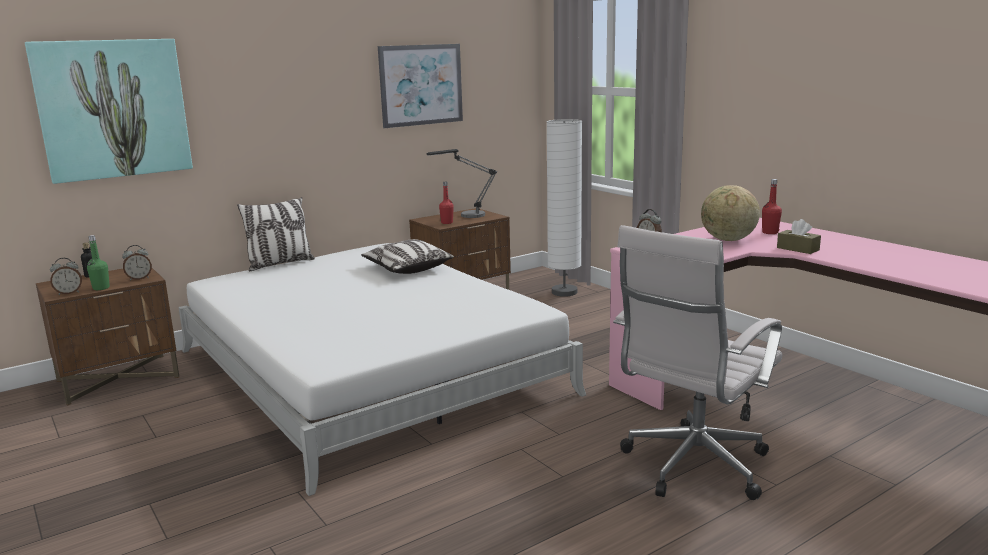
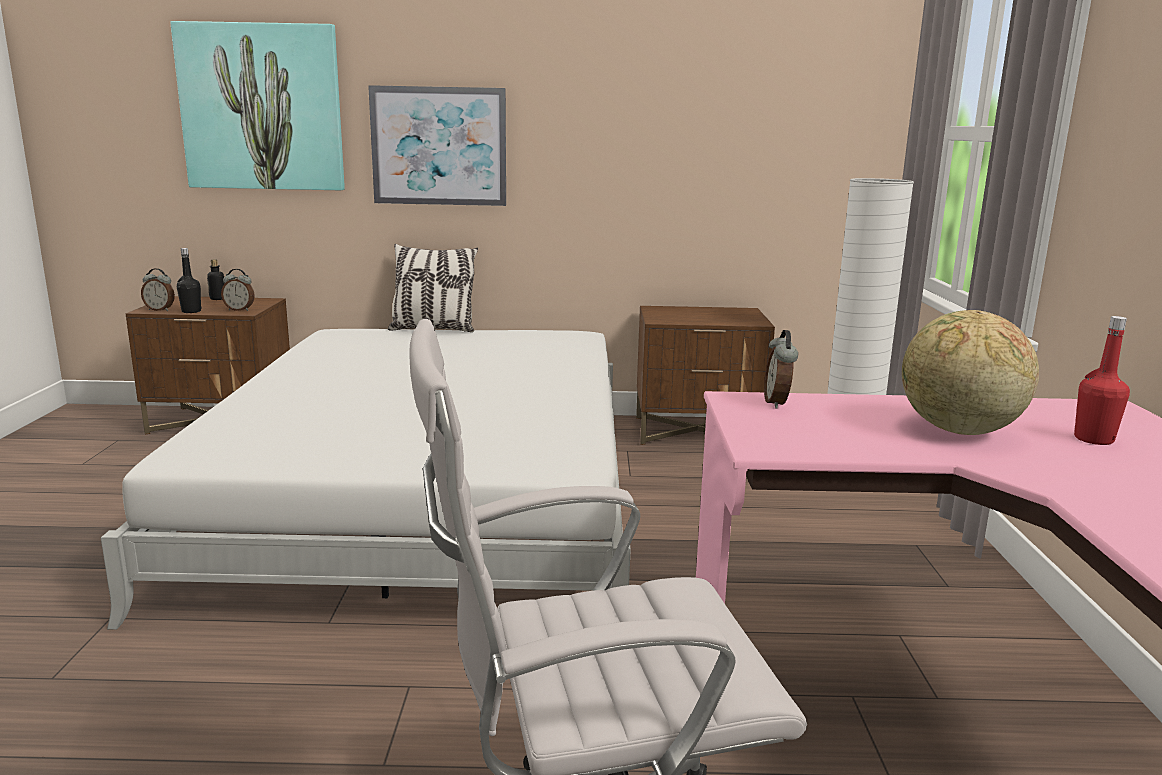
camera: 35 degrees right, 0 degrees up
(101, 288) = (191, 311): green bottle -> black bottle
(407, 269) = (542, 366): pillow -> none
(421, 85) = (684, 110): picture -> picture (439, 146)
(447, 223) = (674, 318): red bottle -> none
(466, 216) = (718, 315): table lamp -> none
(798, 249) = (1083, 489): brown tissue box -> none

